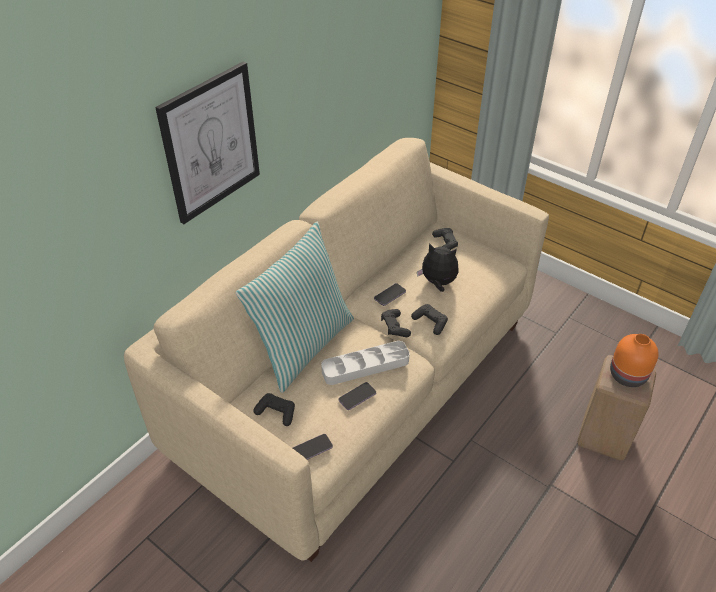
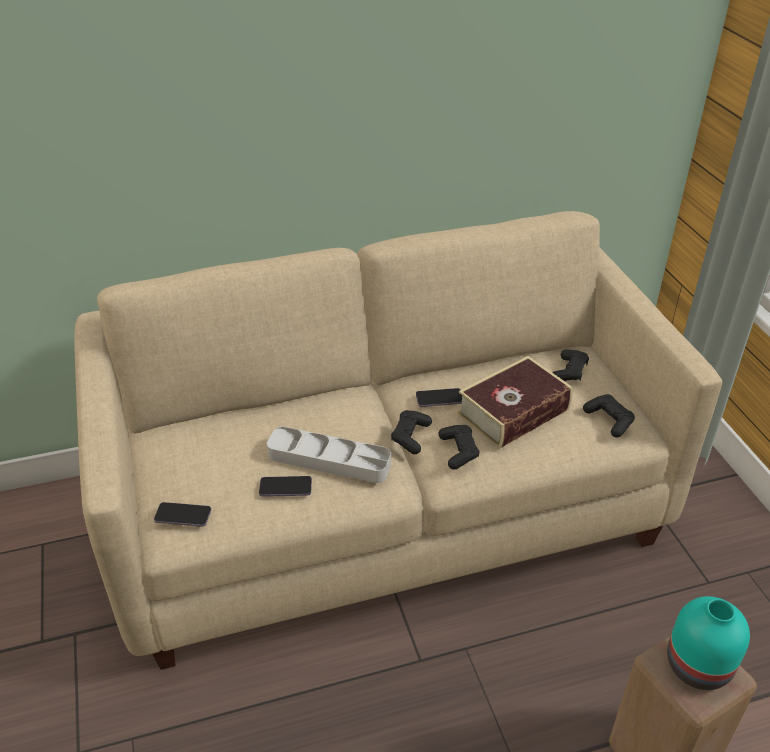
camera: 35 degrees right, 5 degrees down
(211, 143) = (250, 105): picture -> none
(276, 412) = (187, 458): black game controller -> black game controller (609, 420)
(302, 345) = (286, 405): pillow -> none
(438, 283) = (513, 412): plush toy -> book
(628, 376) = (699, 667): orange vase -> turquoise vase

